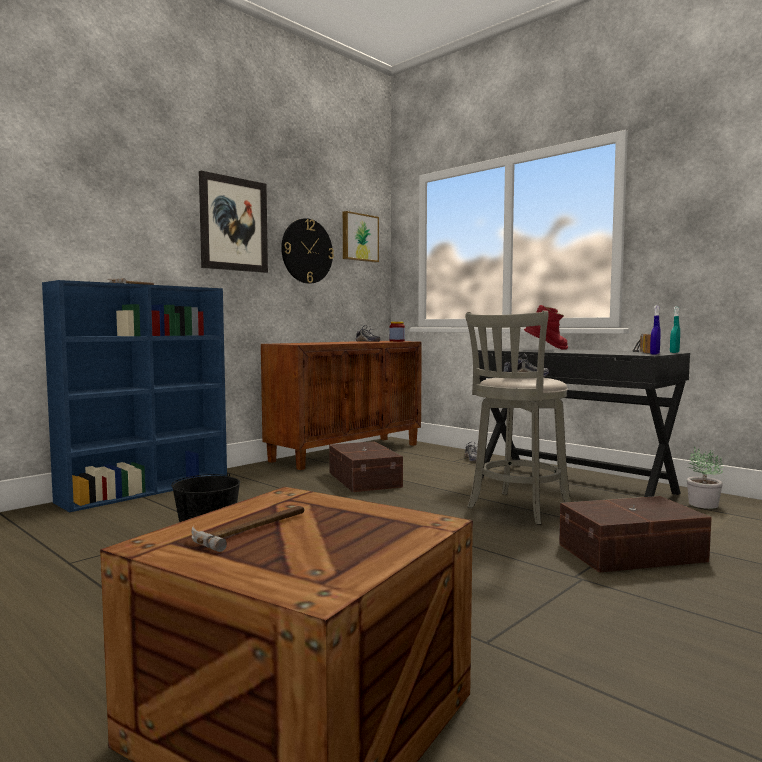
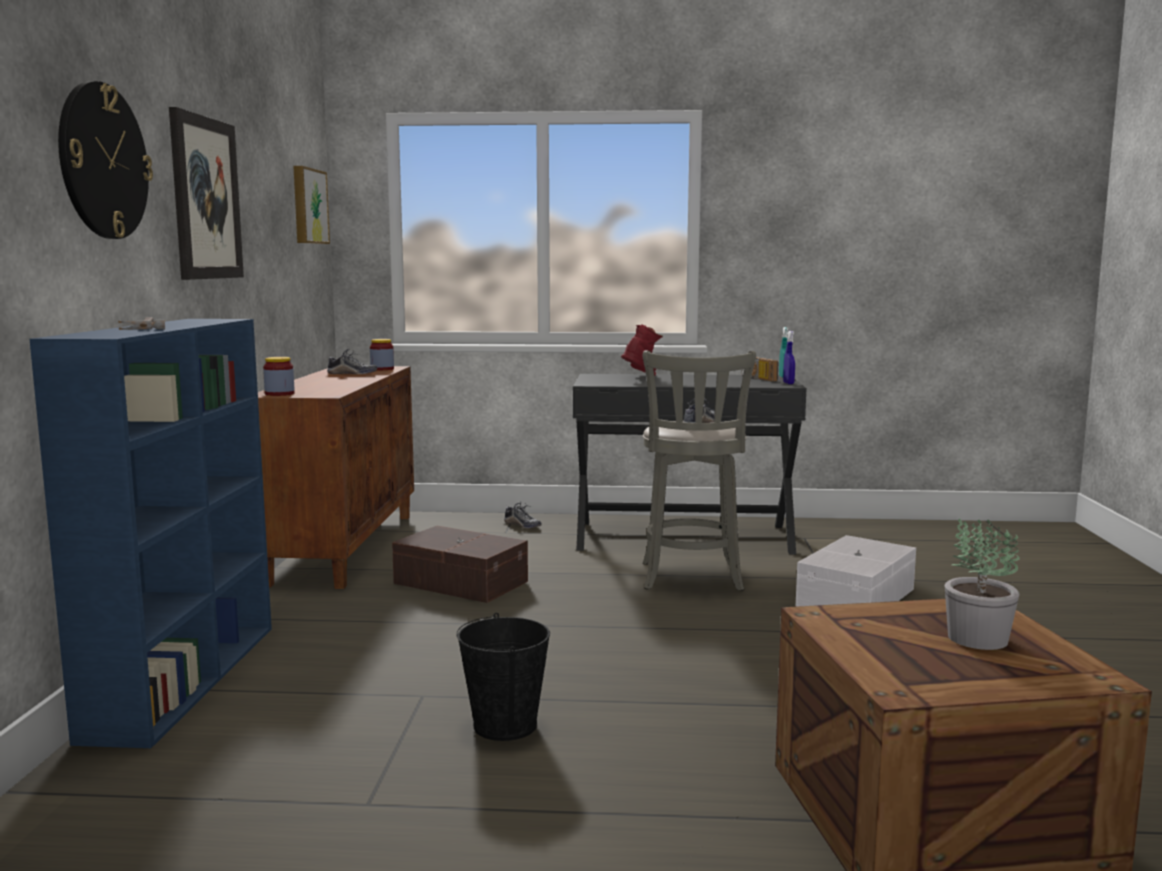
camera: 40 degrees left, 5 degrees up
(253, 529) = (910, 652): hammer -> none
(282, 343) = (279, 394): none -> jar
(307, 251) = (268, 235): wall clock -> wall clock (103, 161)
(633, 553) = (858, 597): brown storage box -> white storage box
(702, 504) = (816, 534): potted plant -> potted plant (976, 639)

